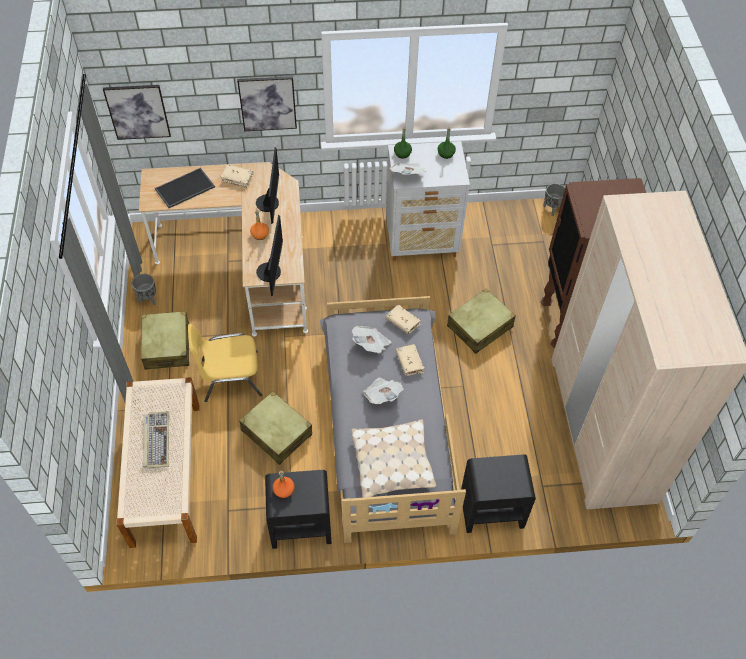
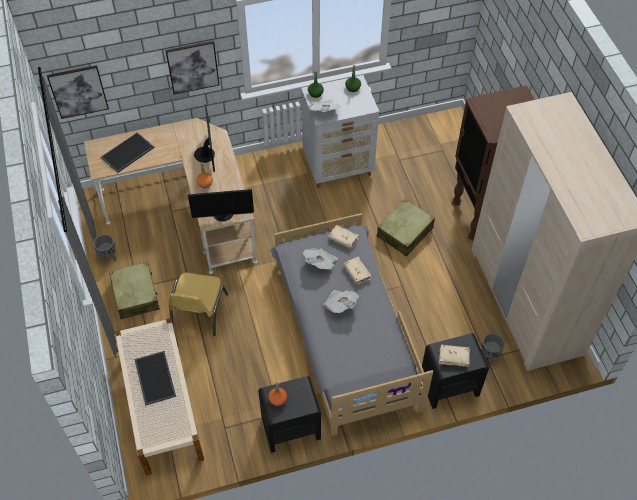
camera: 10 degrees left, 0 degrees up
(156, 440) = (154, 377): keyboard -> tray
(230, 377) = (198, 312): yellow chair -> yellow chair turned 60 degrees counterclockwise
(237, 178) = (172, 137): beige book -> beige book (454, 357)
(271, 272) = (223, 214): monitor -> monitor turned 90 degrees clockwise
(276, 432) = (251, 353): beige suitcase -> none
(393, 463) = (363, 360): beige pillow -> none
(551, 209) = (443, 121): grey planter -> grey planter (489, 356)

